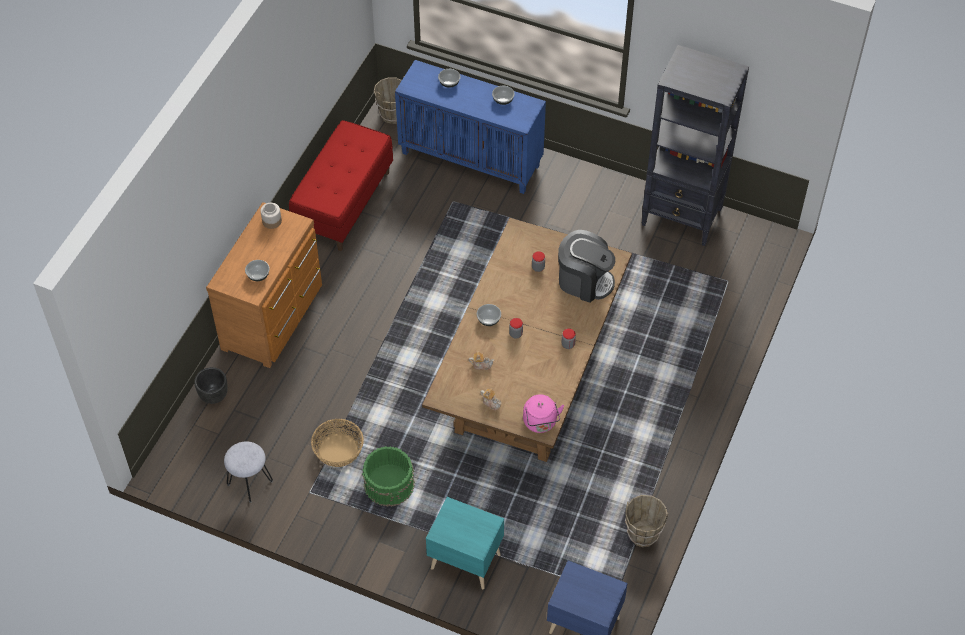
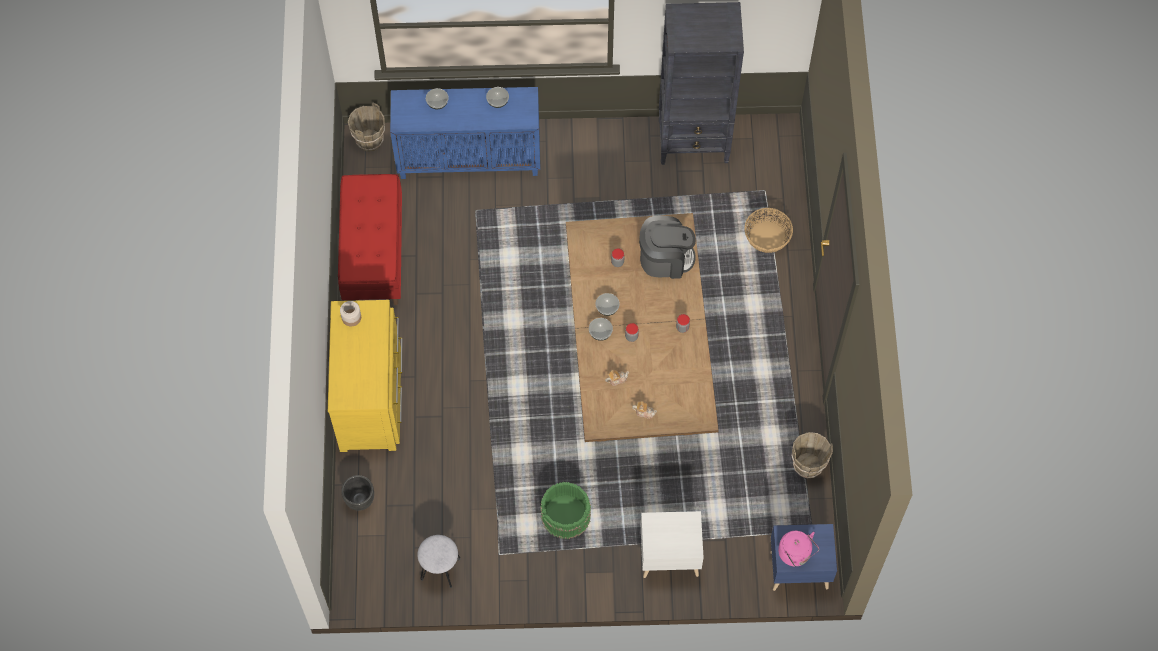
camera: 25 degrees left, 10 degrees up
(258, 275) = (369, 378): bowl -> bowl (607, 308)
(275, 316) = (372, 397): brown dresser -> yellow dresser
(338, 450) = (503, 503): basket -> basket (767, 237)
(465, 560) = (668, 556): turquoise nightstand -> white nightstand
(540, 423) = (697, 413): pink kettle -> pink kettle (796, 554)

